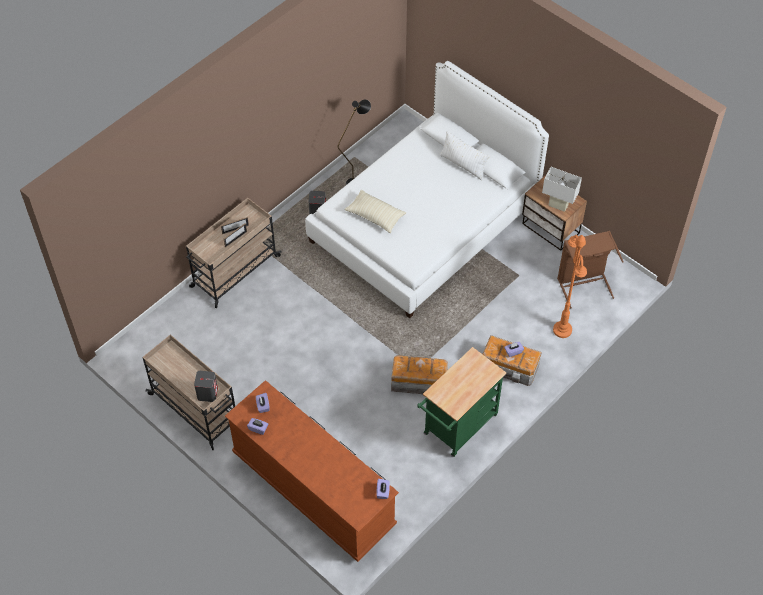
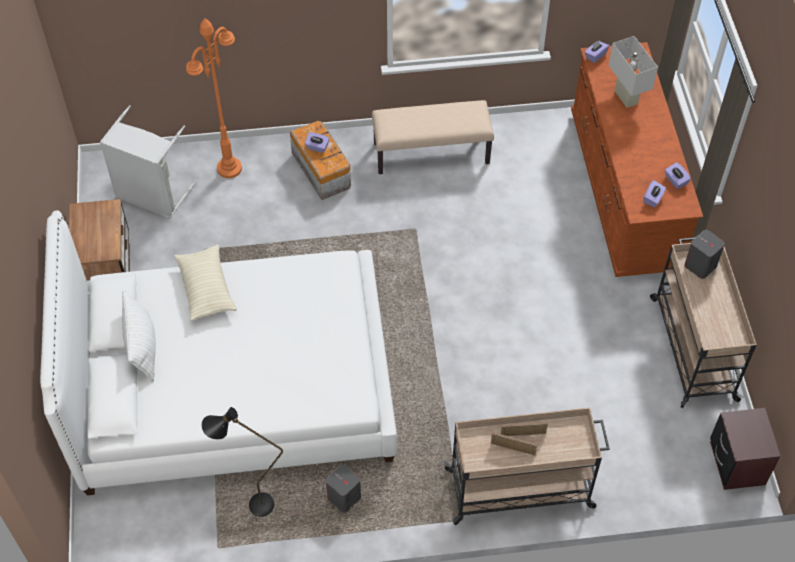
camera: 140 degrees left, 0 degrees up
(129, 359) = (736, 463): none -> brown nightstand
(375, 216) = (317, 355): beige pillow -> beige pillow (206, 289)
(418, 382) = (426, 217): storage box -> none
(457, 428) = (431, 152): green cart -> beige bench
(558, 205) = (105, 219): white table lamp -> white table lamp (626, 97)
(583, 283) = (152, 196): brown laundry basket -> grey laundry basket

